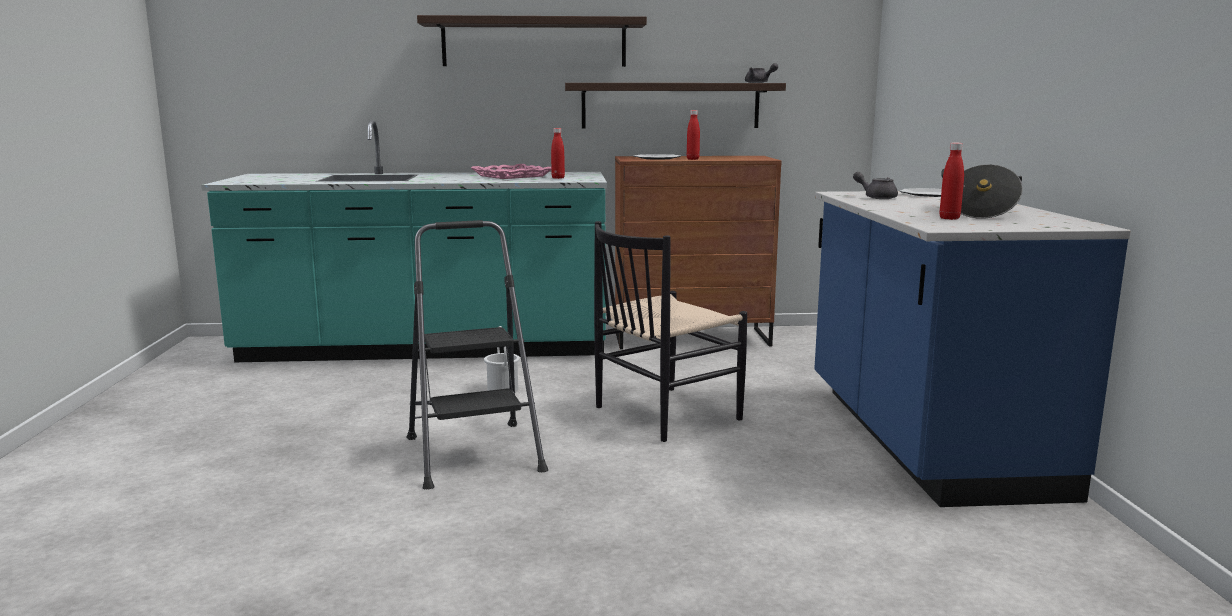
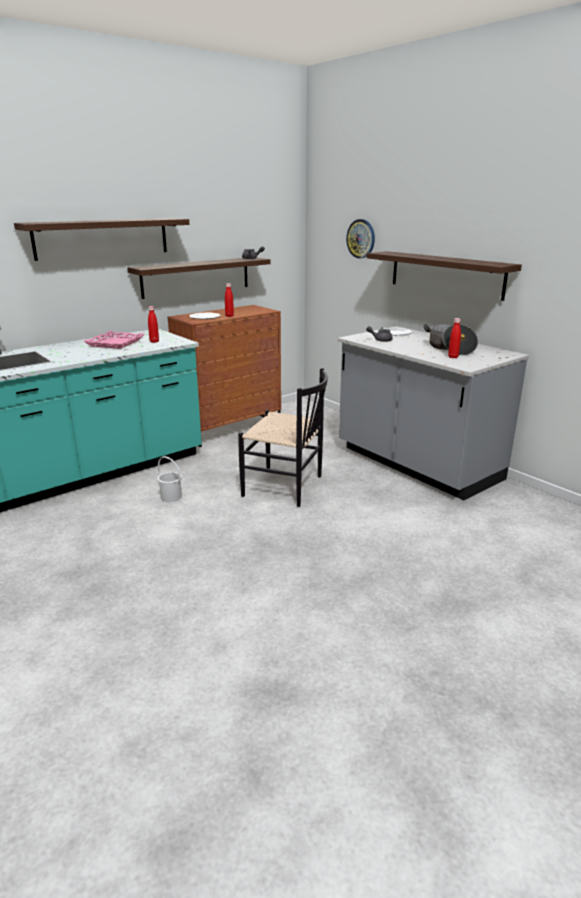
camera: 35 degrees left, 10 degrees up
(473, 451) = (219, 545): black step ladder -> none
(662, 415) = (286, 487): black chair -> black chair turned 90 degrees counterclockwise
(924, 439) = (416, 464): blue counter -> grey counter
(931, 46) = (361, 238): none -> wall clock
(1024, 86) = (446, 274): none -> shelf

